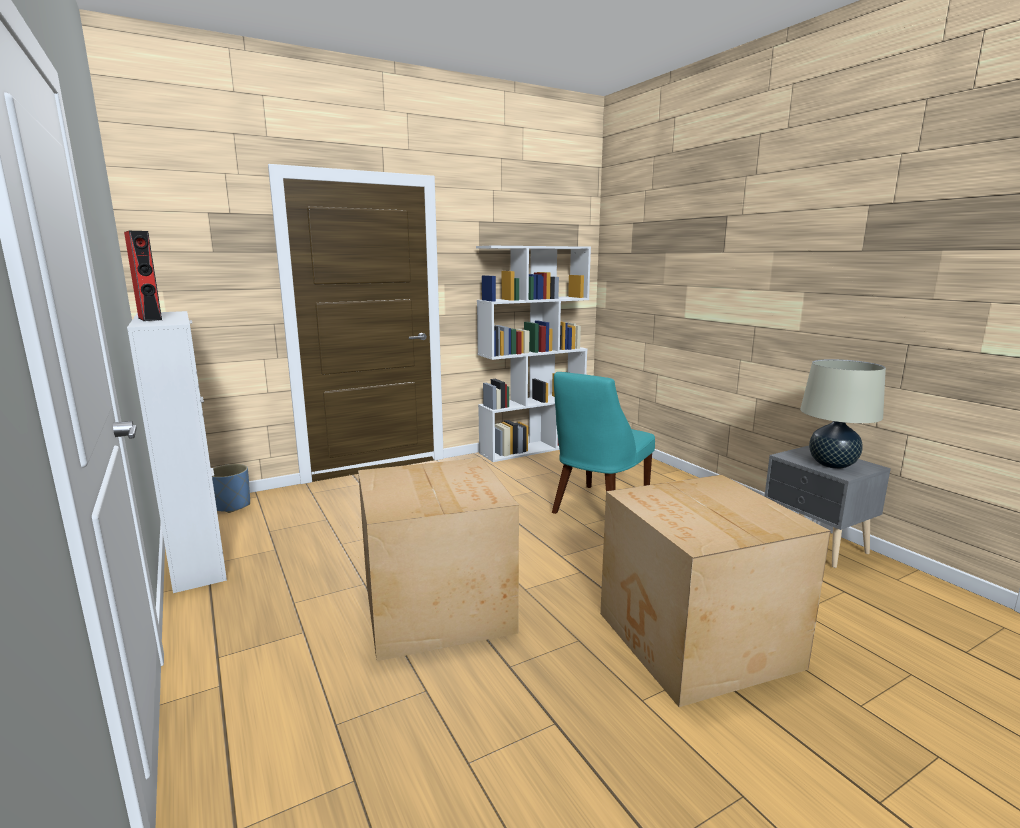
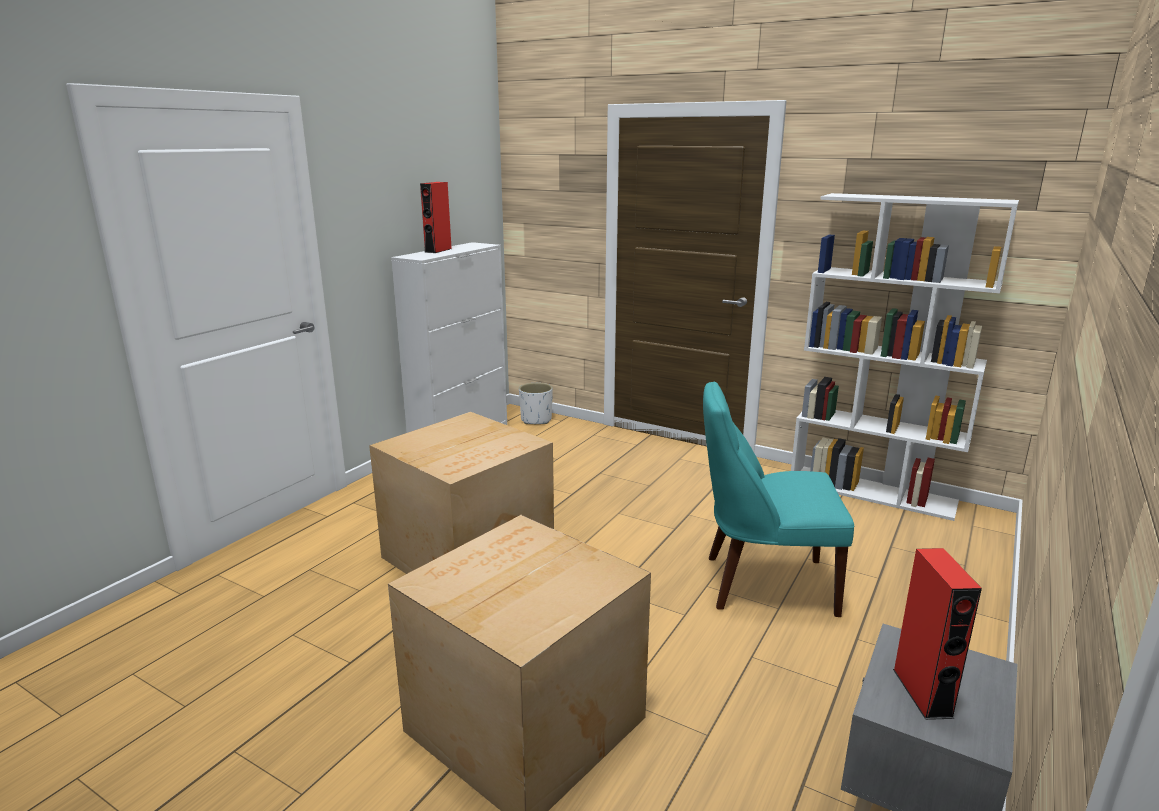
camera: 60 degrees right, 5 degrees up
(232, 506) = (536, 420): blue planter -> white planter
(832, 464) = (922, 692): beige table lamp -> red speaker

